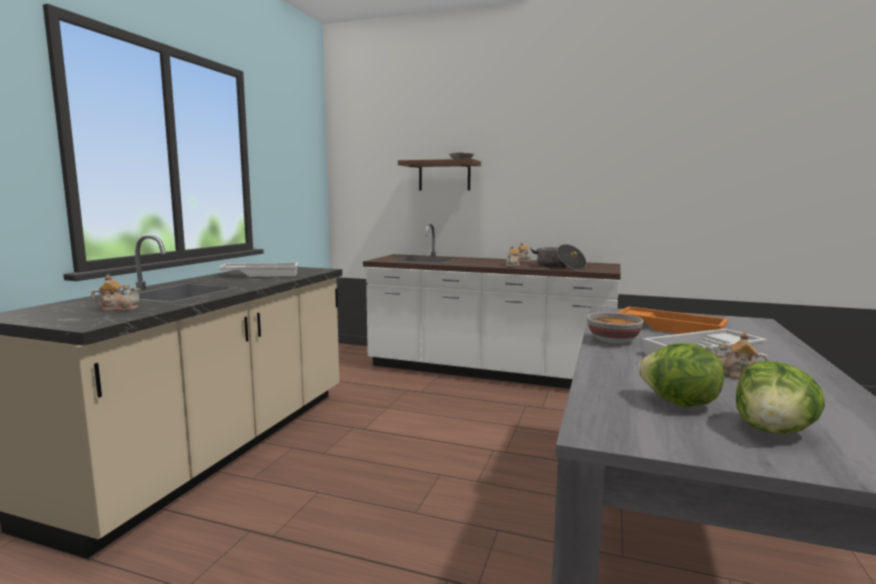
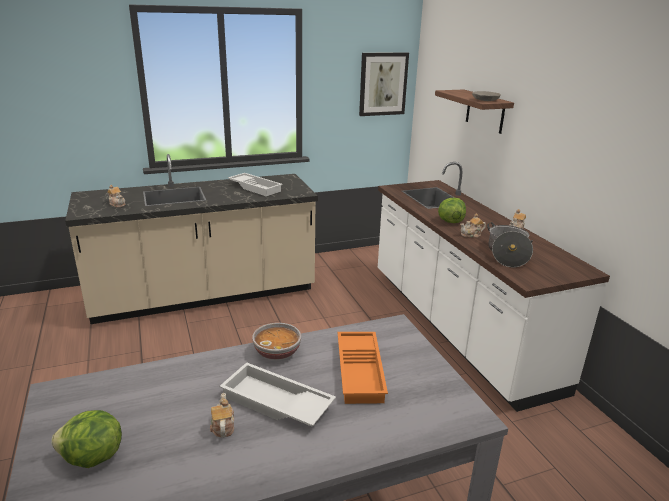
camera: 50 degrees right, 15 degrees up
(307, 168) = (383, 84): none -> picture
(679, 403) = (126, 412): lettuce -> lettuce (450, 221)

